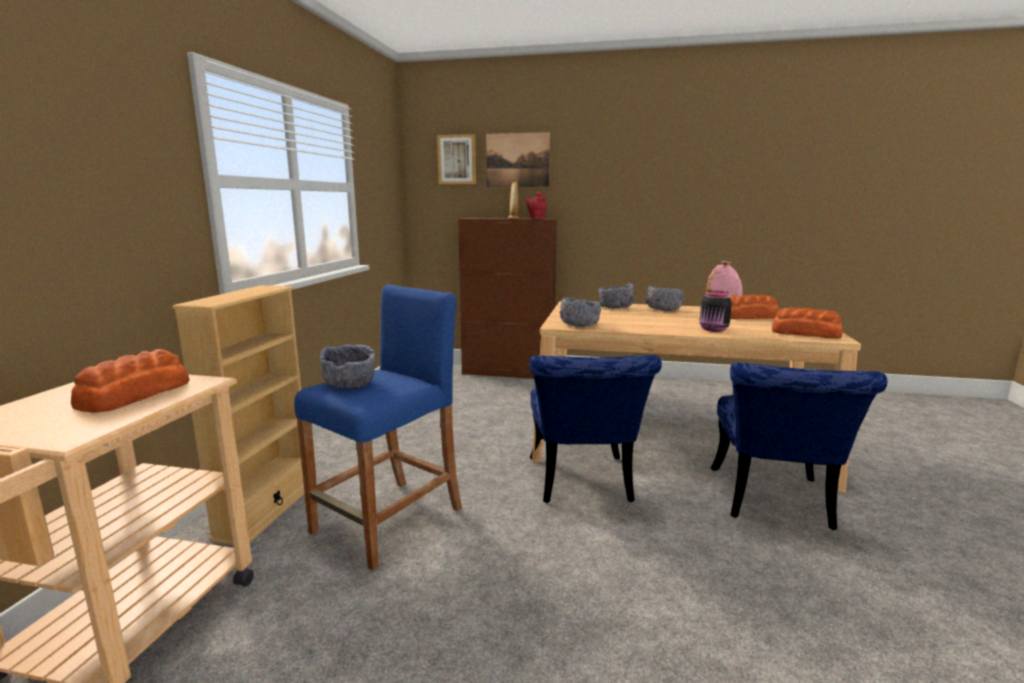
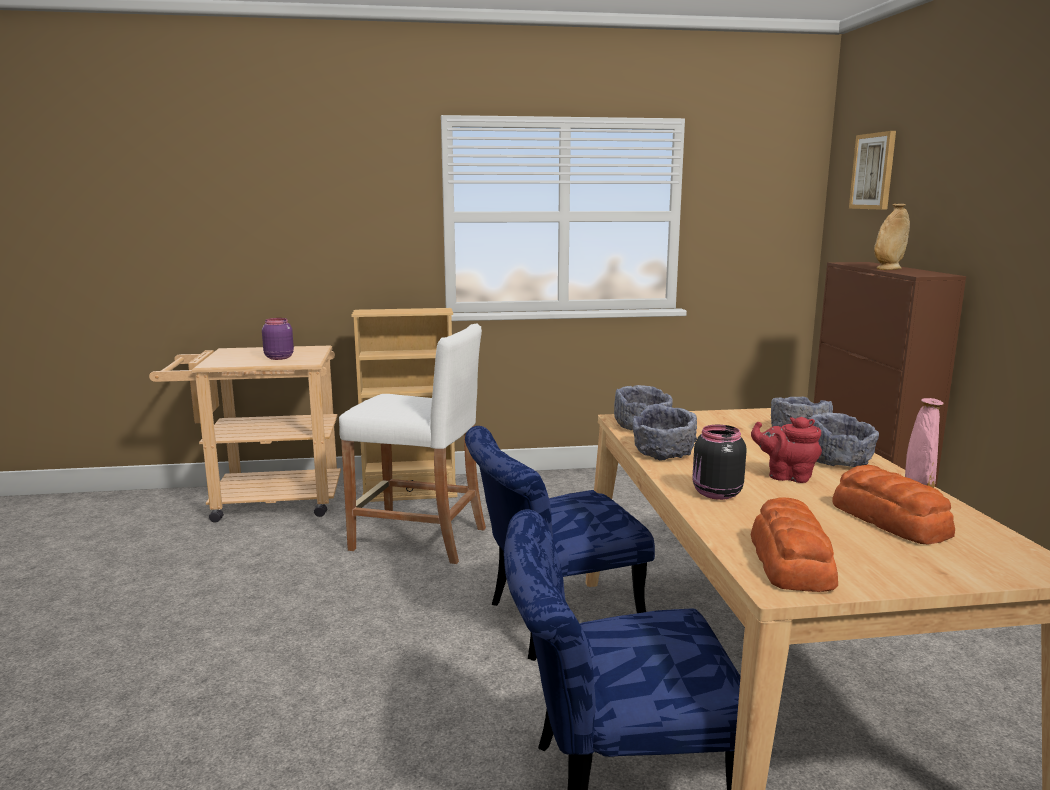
camera: 70 degrees right, 0 degrees up
(133, 395) = (278, 357): bread -> purple jar
(350, 383) = (395, 399): grey bowl -> grey bowl (663, 453)
(389, 521) = (419, 539): blue stool -> white stool
(517, 160) = (935, 170): picture -> none
(536, 218) = (910, 273): red teapot -> red teapot (786, 476)

